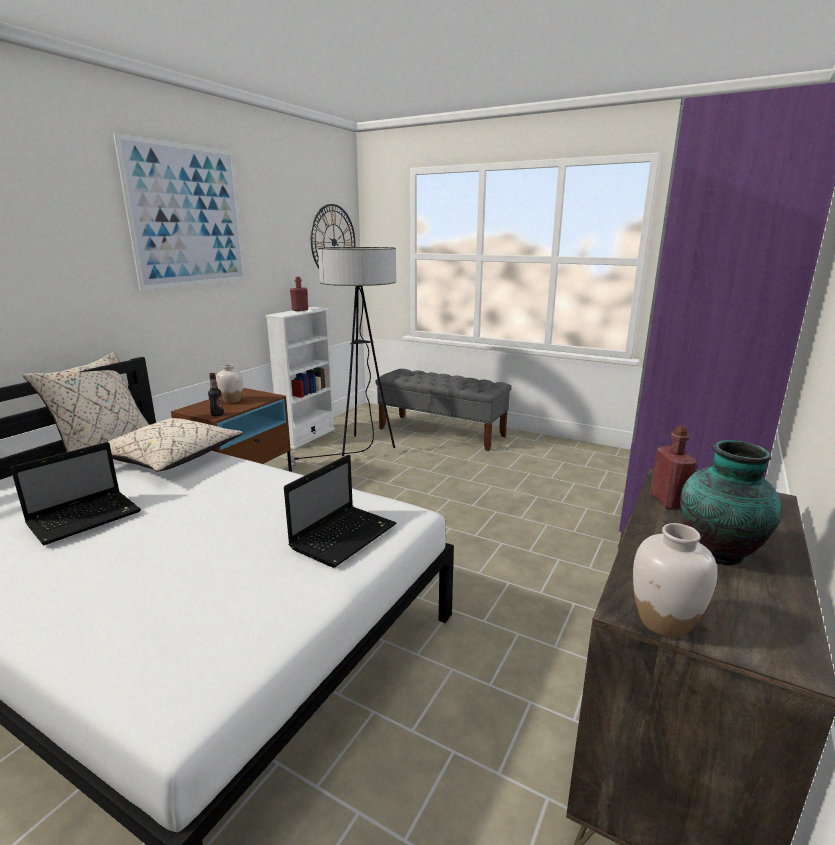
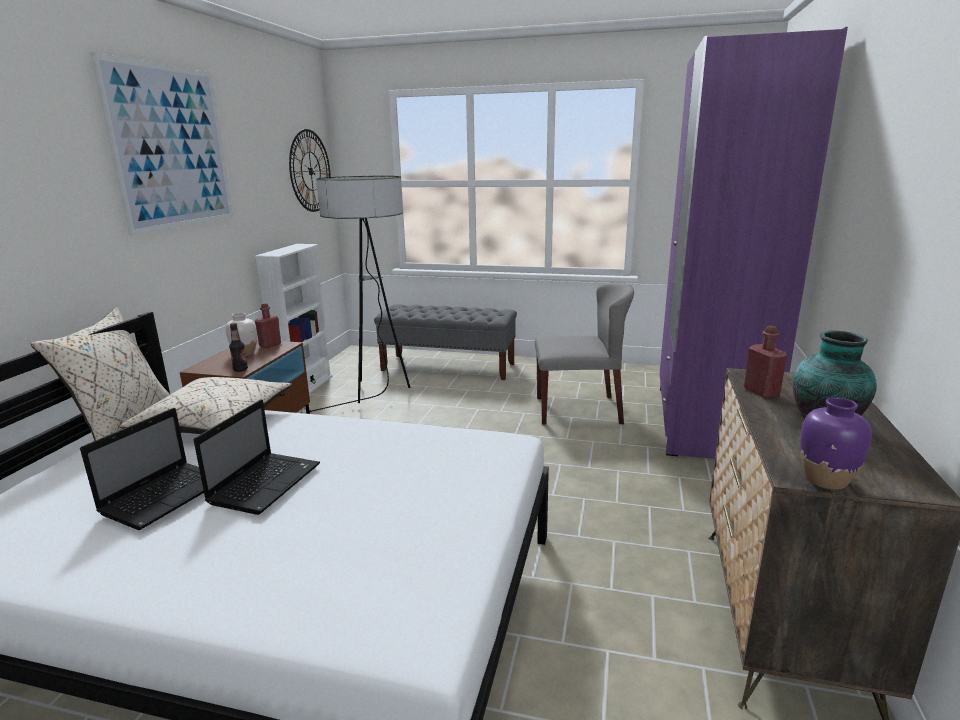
camera: 15 degrees left, 0 degrees up
(300, 310) = (288, 248): red bottle -> red bottle (270, 345)
(345, 535) = (464, 469): laptop -> laptop (266, 482)
(548, 490) = (579, 410): none -> grey chair
(663, 622) = (825, 480): white vase -> purple vase

